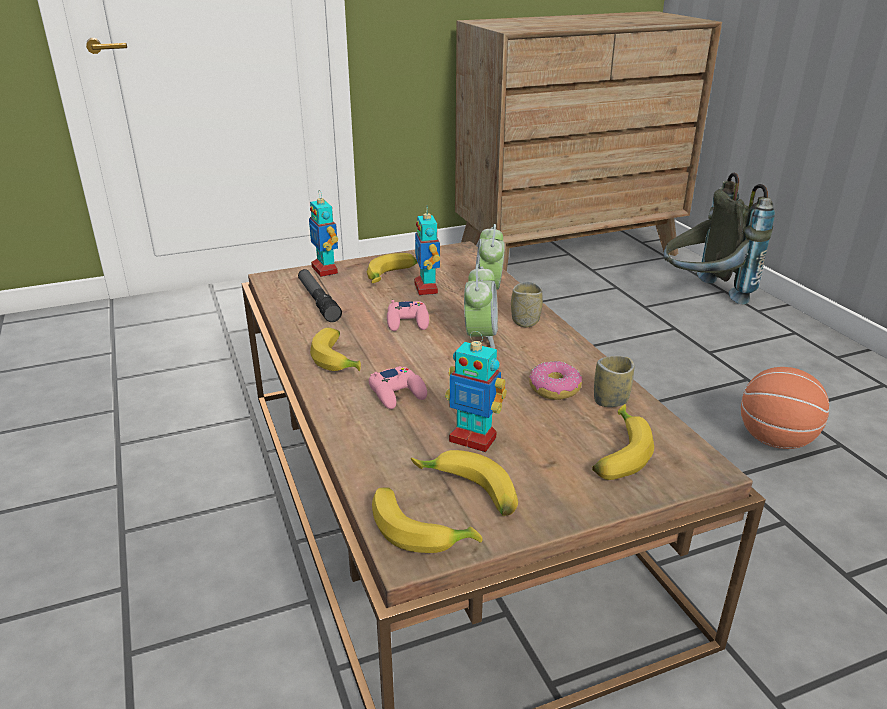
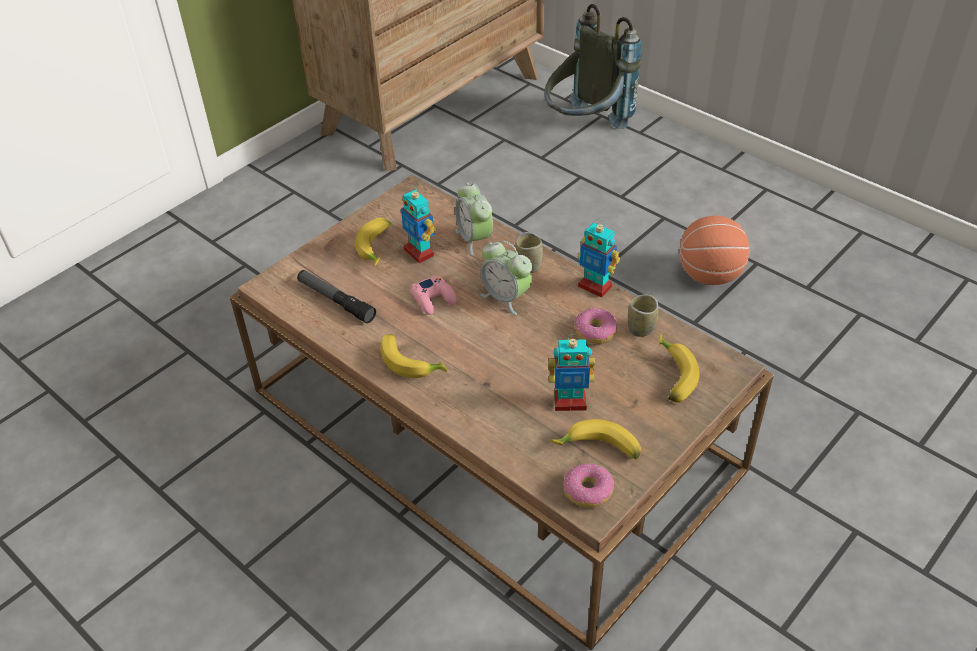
camera: 25 degrees left, 15 degrees up
(325, 270) = (308, 258): toy robot -> toy robot (595, 286)
(397, 393) = (484, 379): pink game controller -> none
(421, 529) = (588, 490): banana -> donut
(480, 338) = (506, 298): alarm clock -> alarm clock turned 150 degrees clockwise

